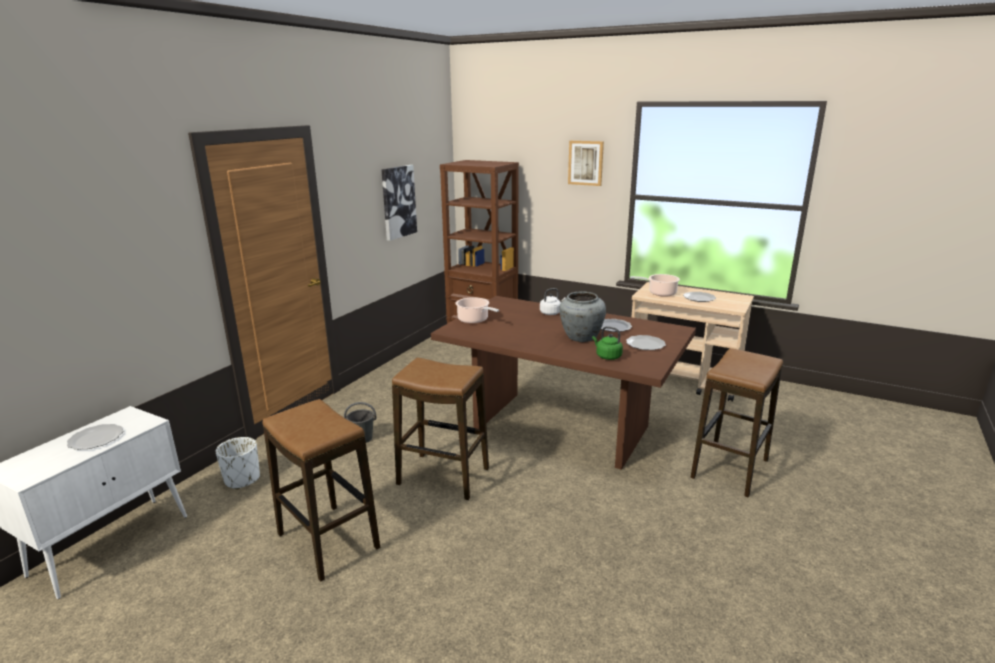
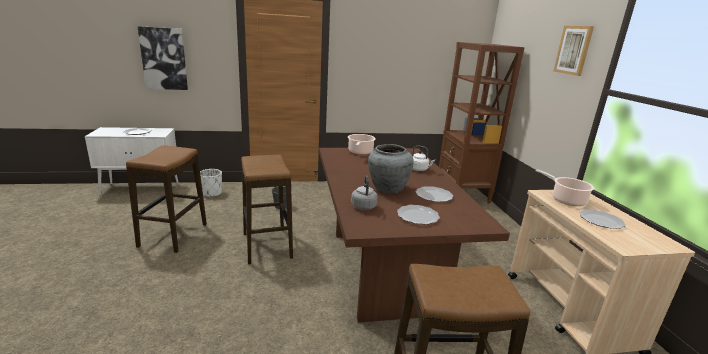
camera: 50 degrees right, 0 degrees up
(398, 202) = (411, 65): picture -> picture (164, 59)
(607, 356) = (363, 206): green kettle -> grey kettle

